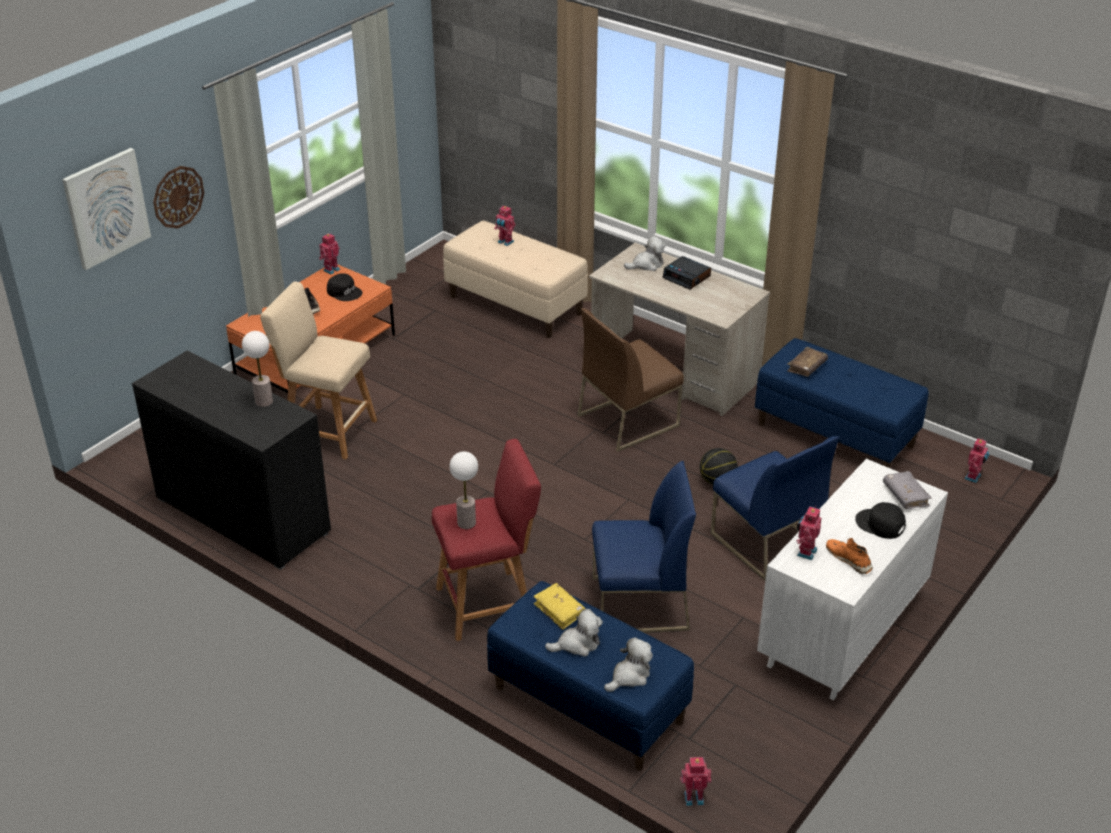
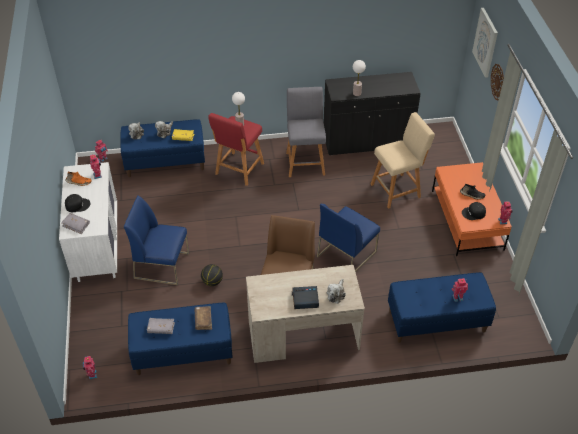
camera: 135 degrees right, 10 degrees up
(376, 547) = (305, 162): none -> grey stool
(516, 305) = (436, 321): beige bench -> blue bench
(639, 604) = (185, 205): blue chair -> blue chair (346, 254)
(867, 386) = (161, 328): none -> grey book

